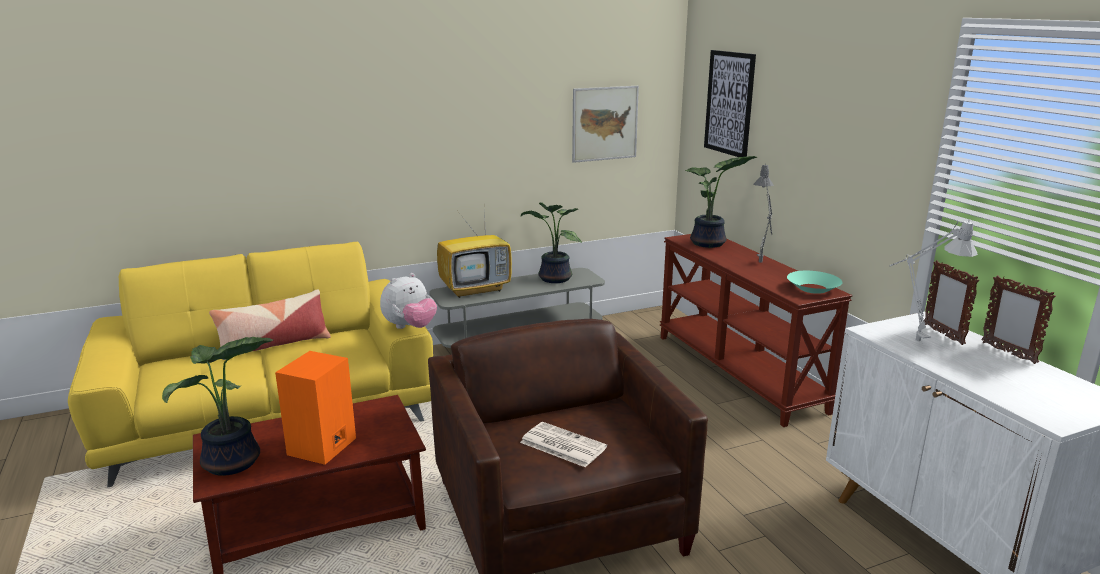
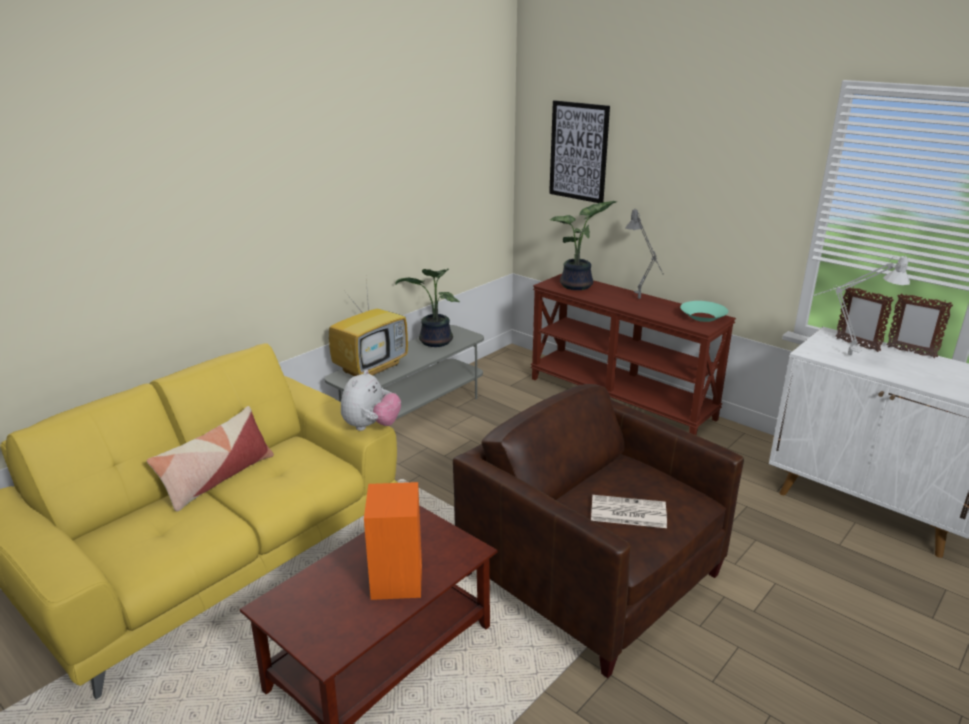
camera: 25 degrees left, 5 degrees up
(232, 464) = (323, 628): potted plant -> none
(605, 123) = (458, 179): picture -> none

